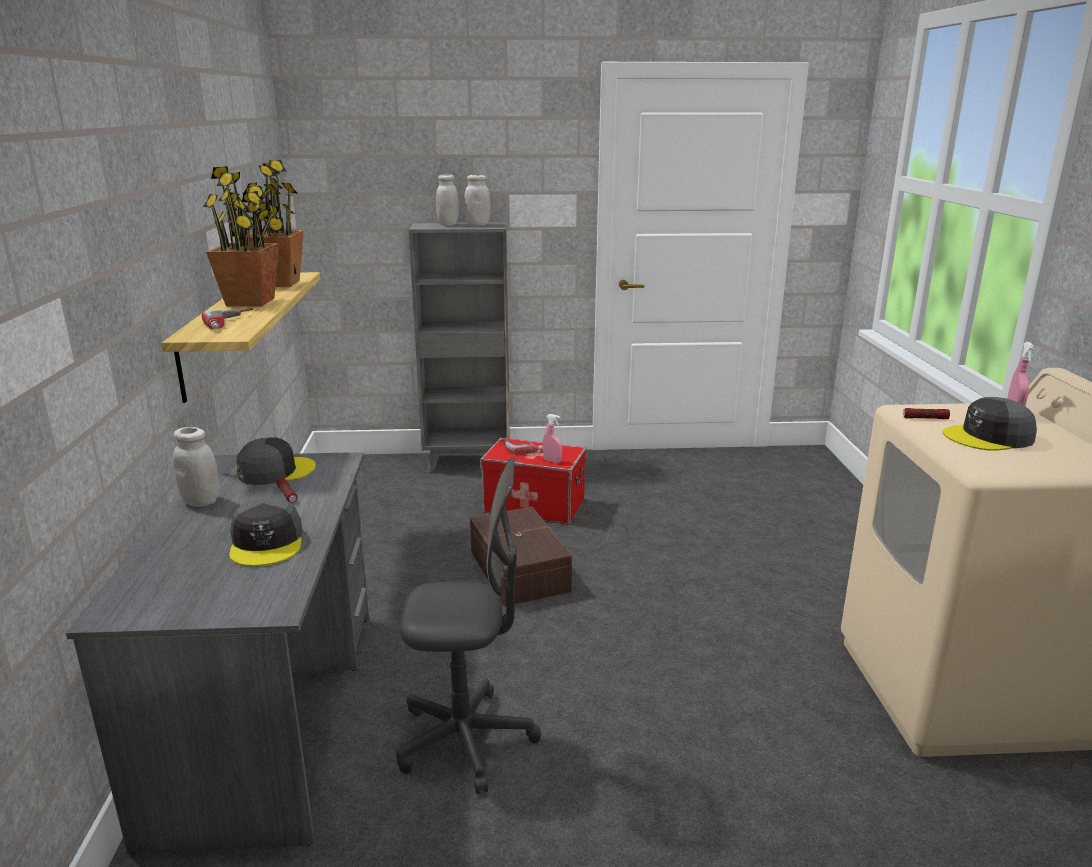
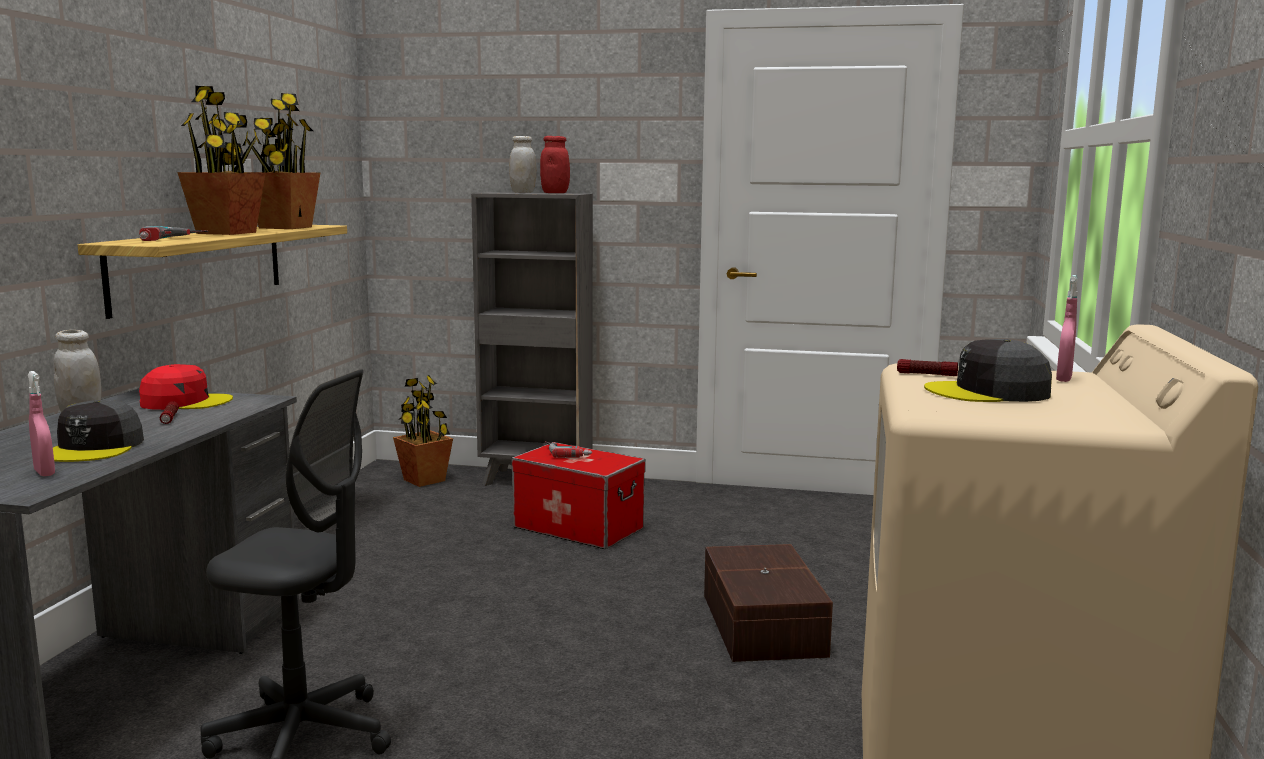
camera: 15 degrees right, 10 degrees down
(275, 471) = (185, 402): grey cap -> red cap
(375, 473) = (424, 480): none -> potted plant
(477, 224) = (555, 193): white jar -> red jar
(517, 572) = (504, 587): brown storage box -> brown storage box (760, 625)
(552, 461) = (592, 466): pink spray bottle -> pink spray bottle (44, 473)

